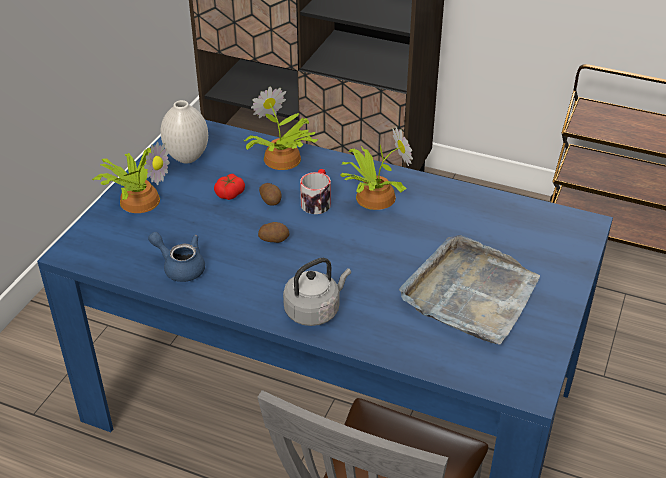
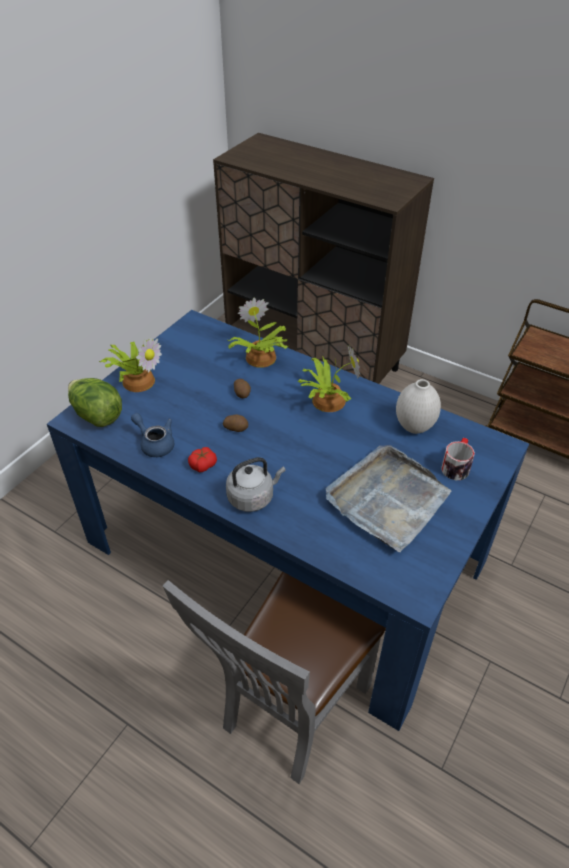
camera: 10 degrees right, 5 degrees up
(99, 244) = (97, 415): none -> lettuce
(187, 157) = (185, 347): white vase -> white vase (414, 427)
(230, 193) = (211, 383): tomato -> tomato (203, 465)
(317, 201) = (280, 398): mug -> mug (456, 466)

